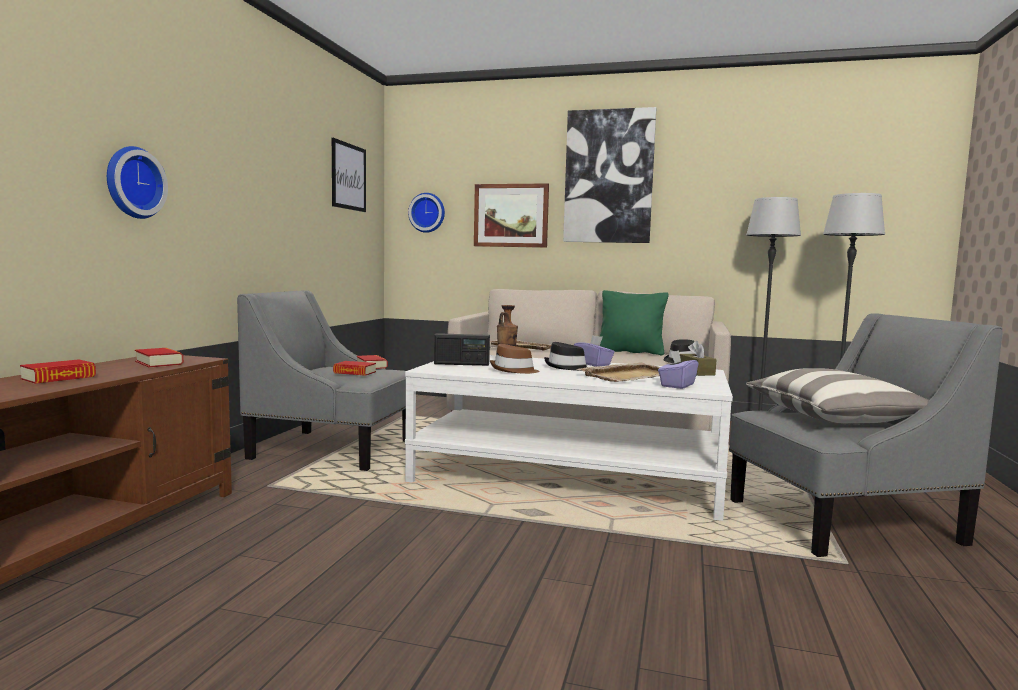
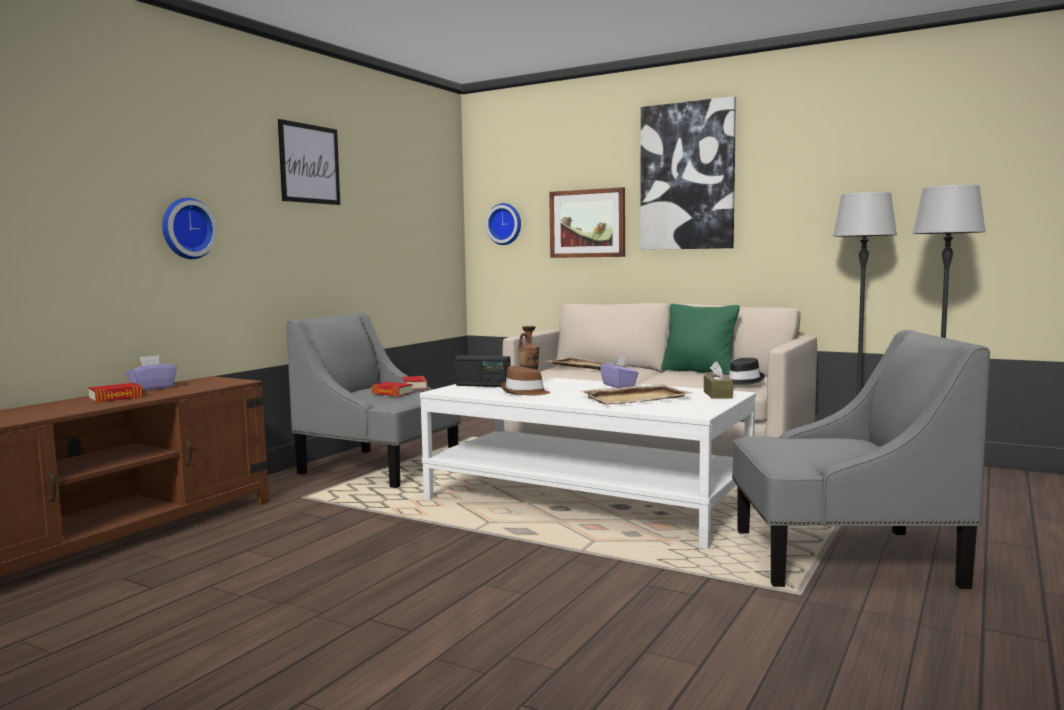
camera: 15 degrees right, 0 degrees up
(159, 363) = (202, 385): book -> none
(348, 176) = (417, 194): picture -> picture (309, 164)
(567, 367) = (584, 389): black hat -> none
(677, 385) = (668, 408): purple tissue box -> purple tissue box (152, 388)
(833, 417) = (825, 444): pillow -> none

